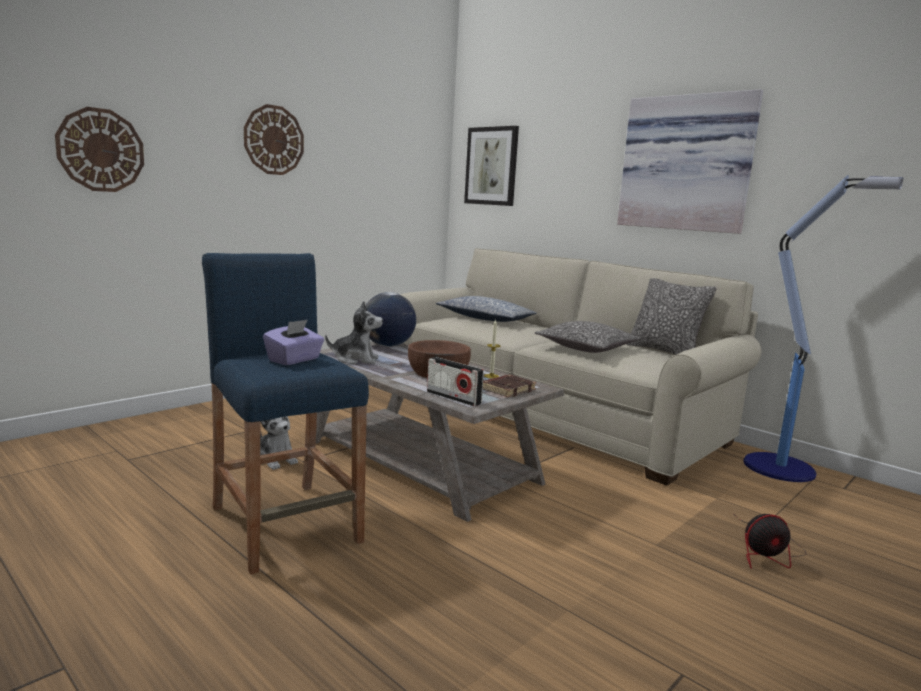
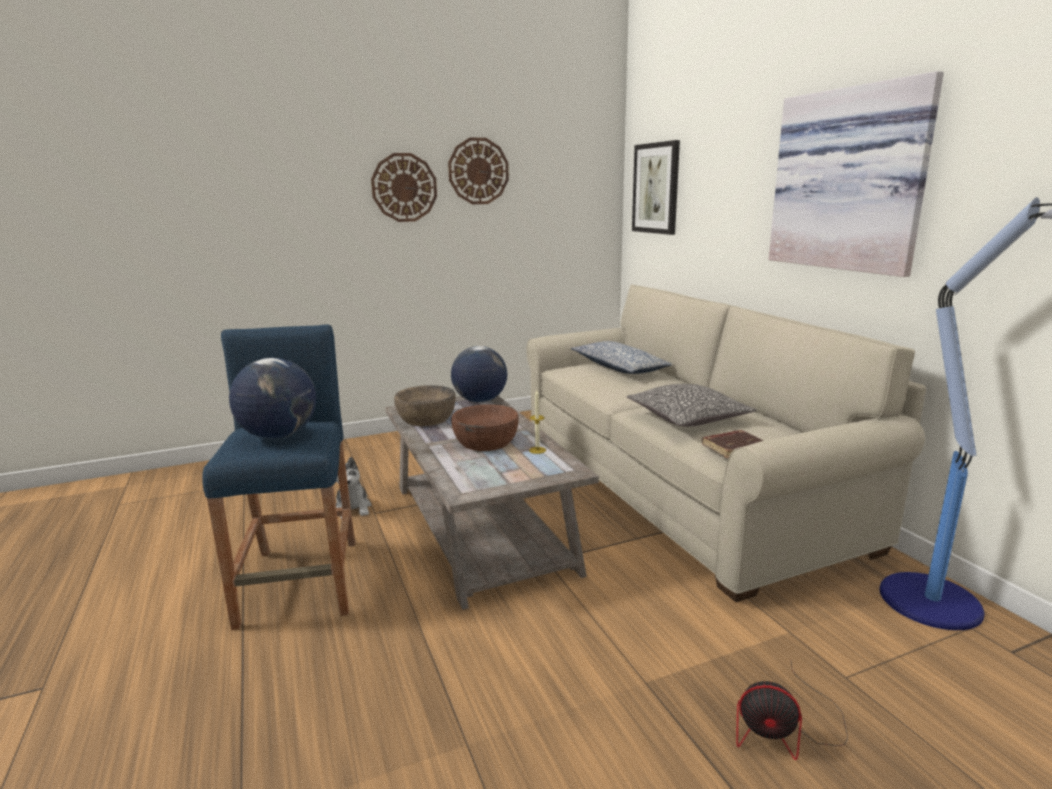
camera: 25 degrees right, 5 degrees up
(101, 150) = (237, 218): wall clock -> wall clock (478, 171)
(294, 360) = (279, 435): purple tissue box -> globe
(356, 359) = (426, 418): plush toy -> brown bowl
(453, 398) = (459, 478): radio -> none
(507, 389) = (531, 471): brown book -> brown book (733, 448)
(664, 352) = (789, 428): pillow -> none

